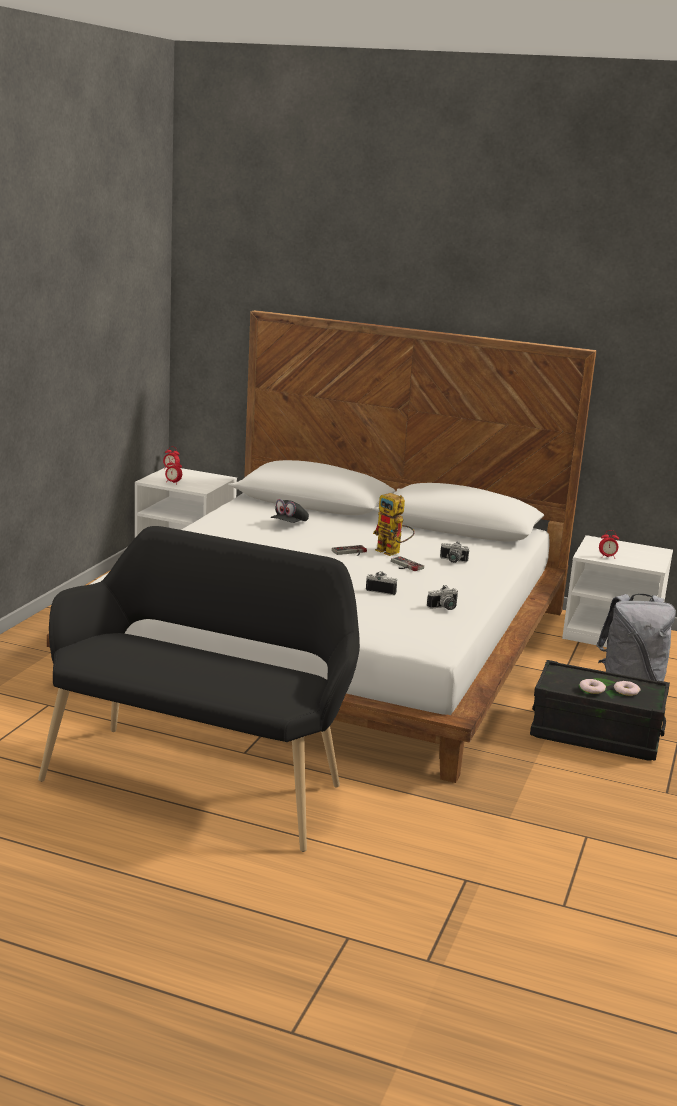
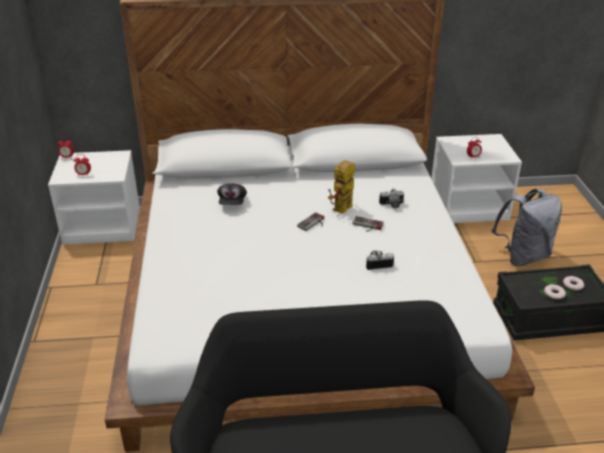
camera: 25 degrees left, 15 degrees up
(393, 552) = (341, 211): toy robot -> toy robot turned 105 degrees clockwise
(444, 608) = (443, 269): camera -> none

